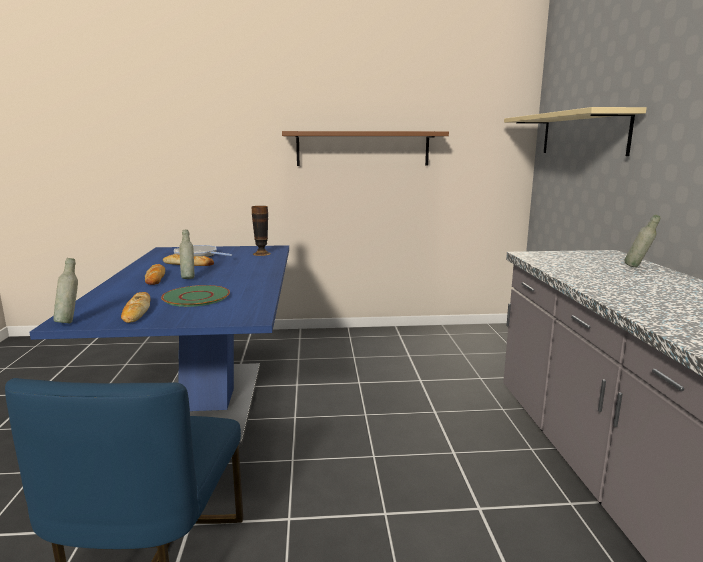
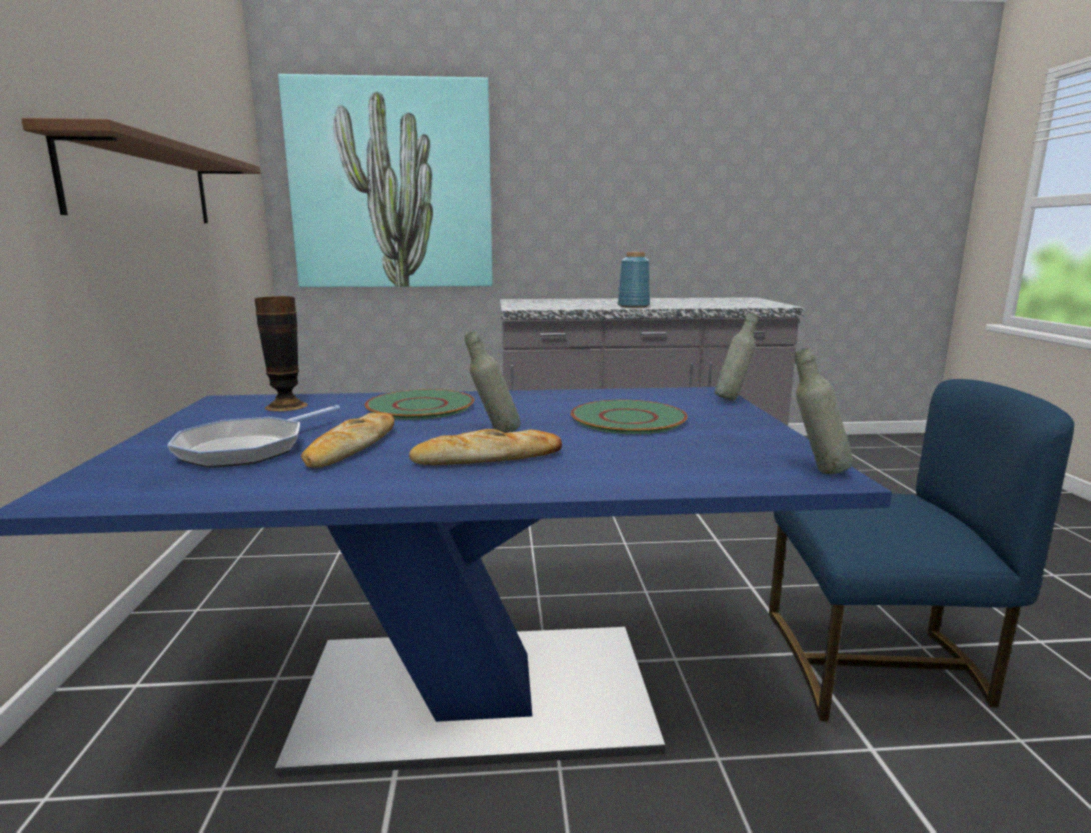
camera: 90 degrees left, 0 degrees up
(137, 311) = (725, 440): bread -> none
(249, 268) = (420, 406): none -> green plate
(582, 134) = (392, 186): beige shelf -> picture
(595, 284) = (633, 306): none -> blue vase
(638, 267) = (573, 300): grey bottle -> grey bottle (733, 399)

